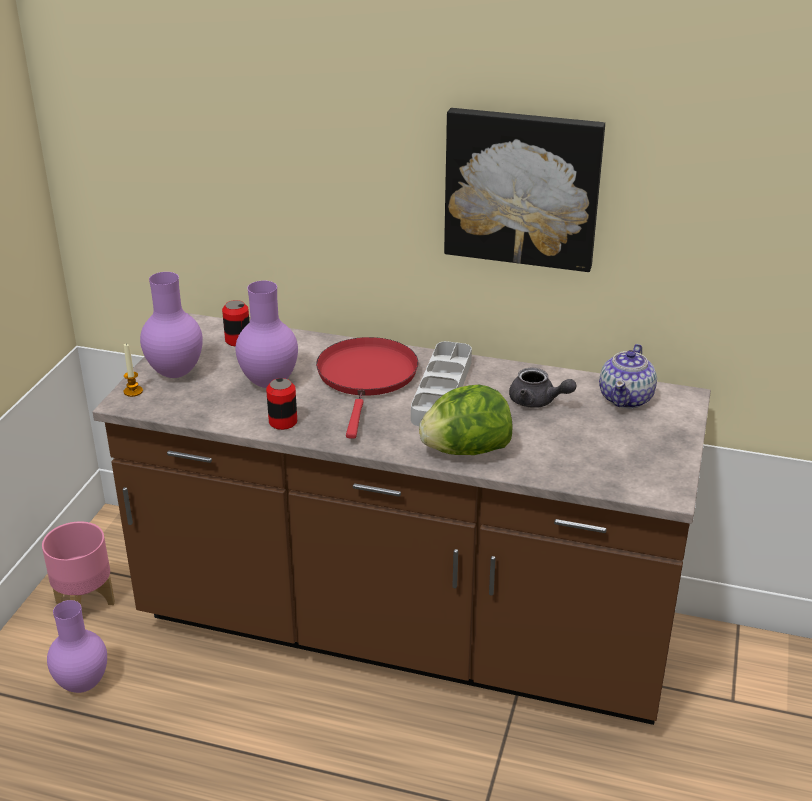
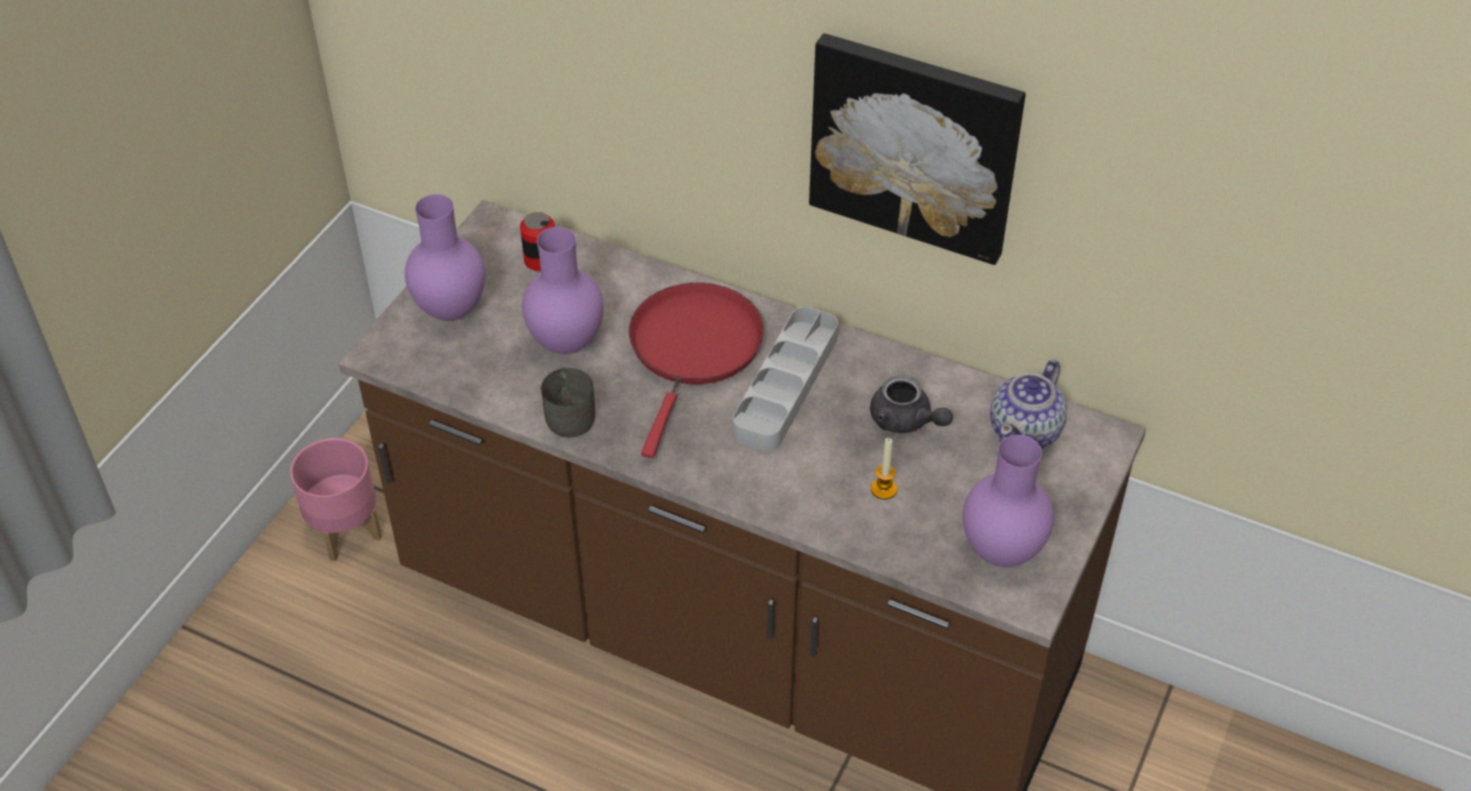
camera: 10 degrees right, 15 degrees up
(83, 685) = (328, 652): purple vase -> purple vase (1002, 553)
(133, 391) = (393, 336): candle -> candle (883, 489)
(283, 422) = (570, 413): can -> grey mug
(466, 451) = (790, 494): lettuce -> none

